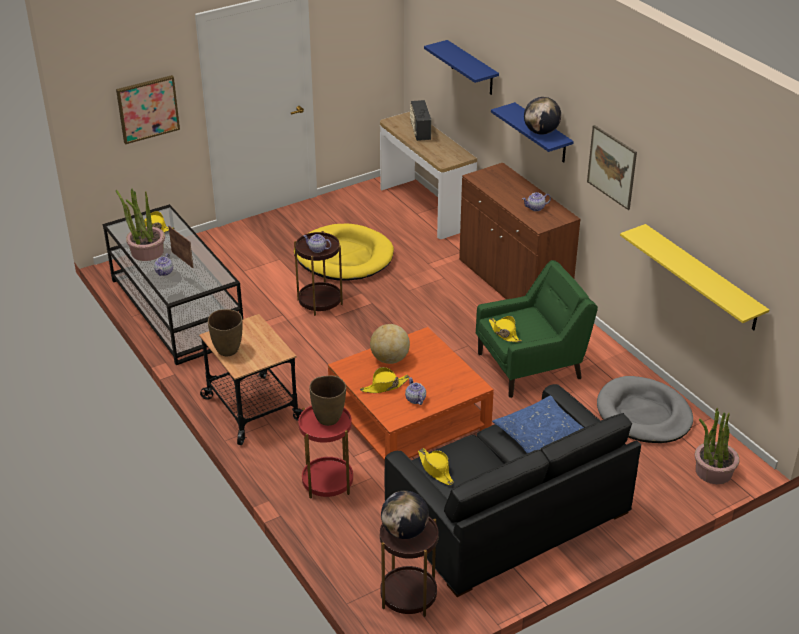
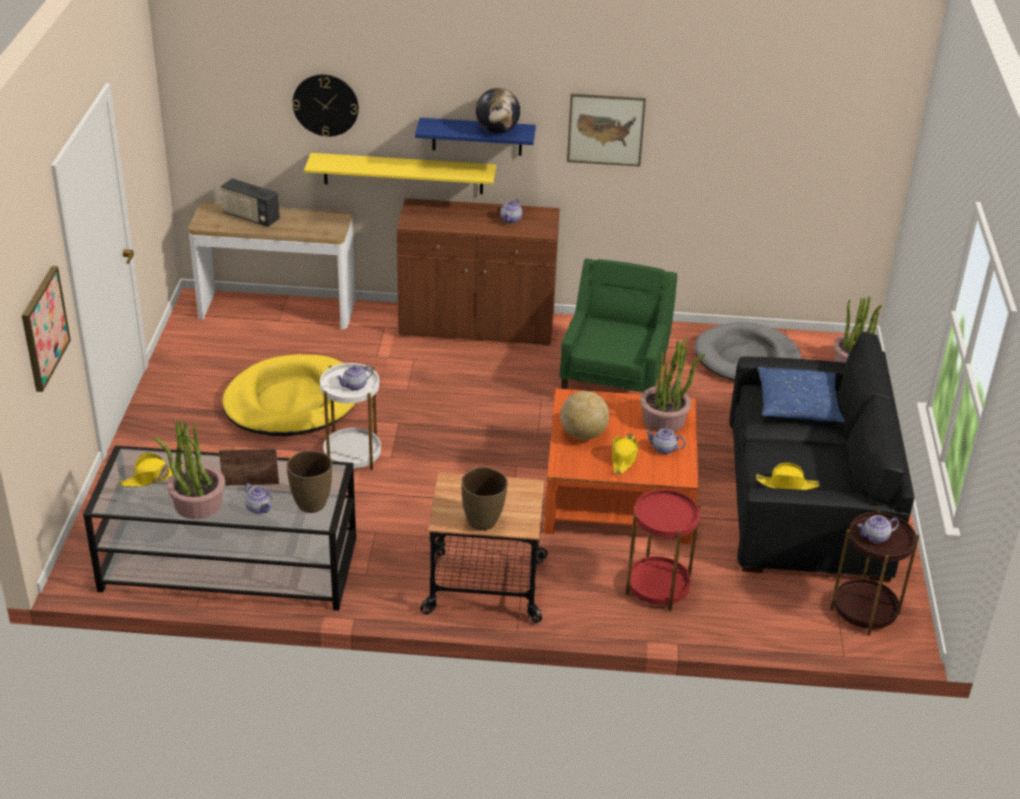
camera: 55 degrees left, 0 degrees up
(320, 302) = (352, 455): brown side table -> white side table
(328, 418) = (662, 508): brown vase -> brown vase (311, 504)
(404, 531) = (875, 537): globe -> teapot
(449, 386) = (664, 420): none -> potted plant
(472, 68) = (325, 105): blue shelf -> wall clock
(504, 333) = (611, 353): yellow hat -> none
(702, 277) = (760, 191): yellow shelf -> yellow shelf (403, 173)

